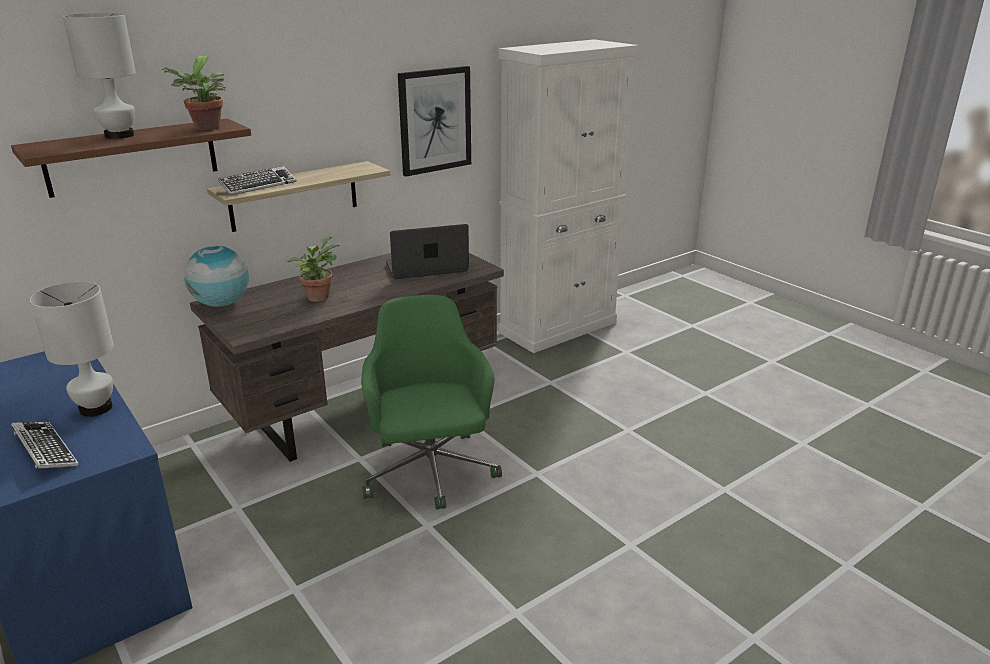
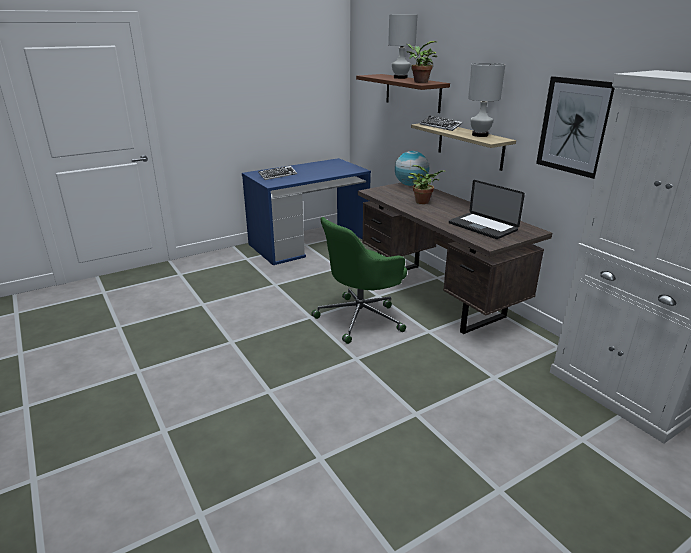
camera: 95 degrees right, 0 degrees up
(95, 408) = (306, 177): white table lamp -> white table lamp (479, 135)
(426, 268) = (482, 227): laptop -> laptop turned 150 degrees clockwise
(430, 473) = (361, 318): green office chair -> green office chair turned 150 degrees clockwise

